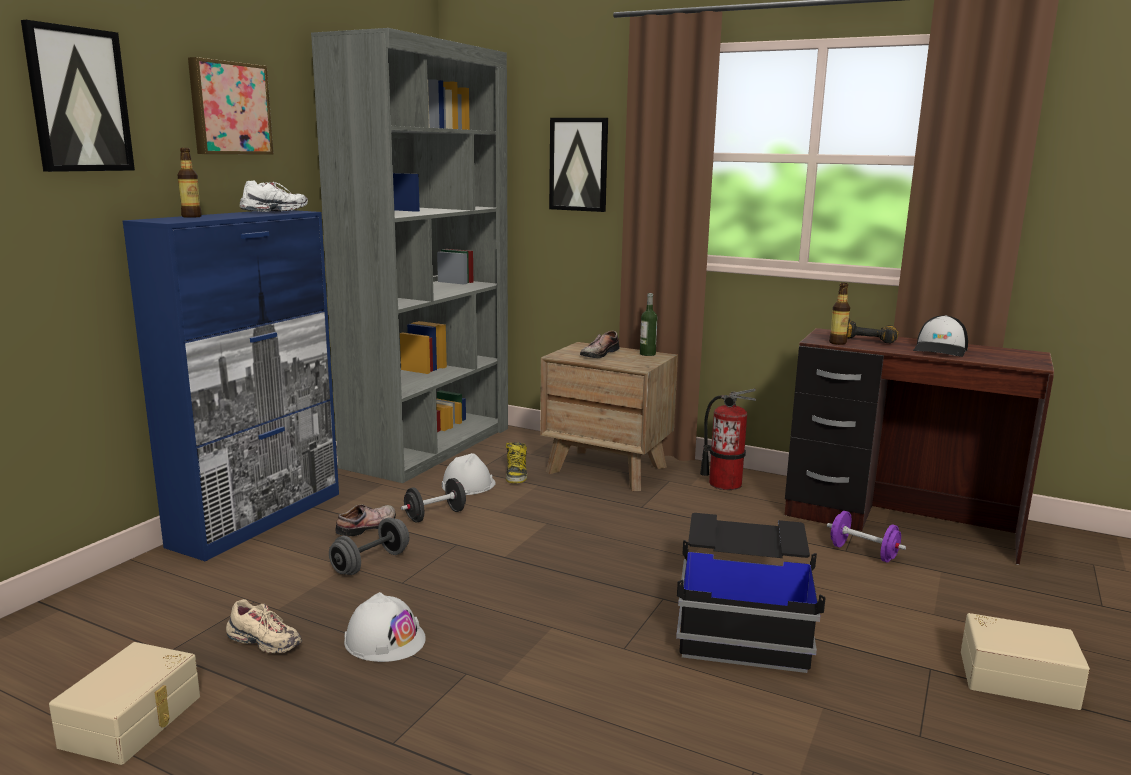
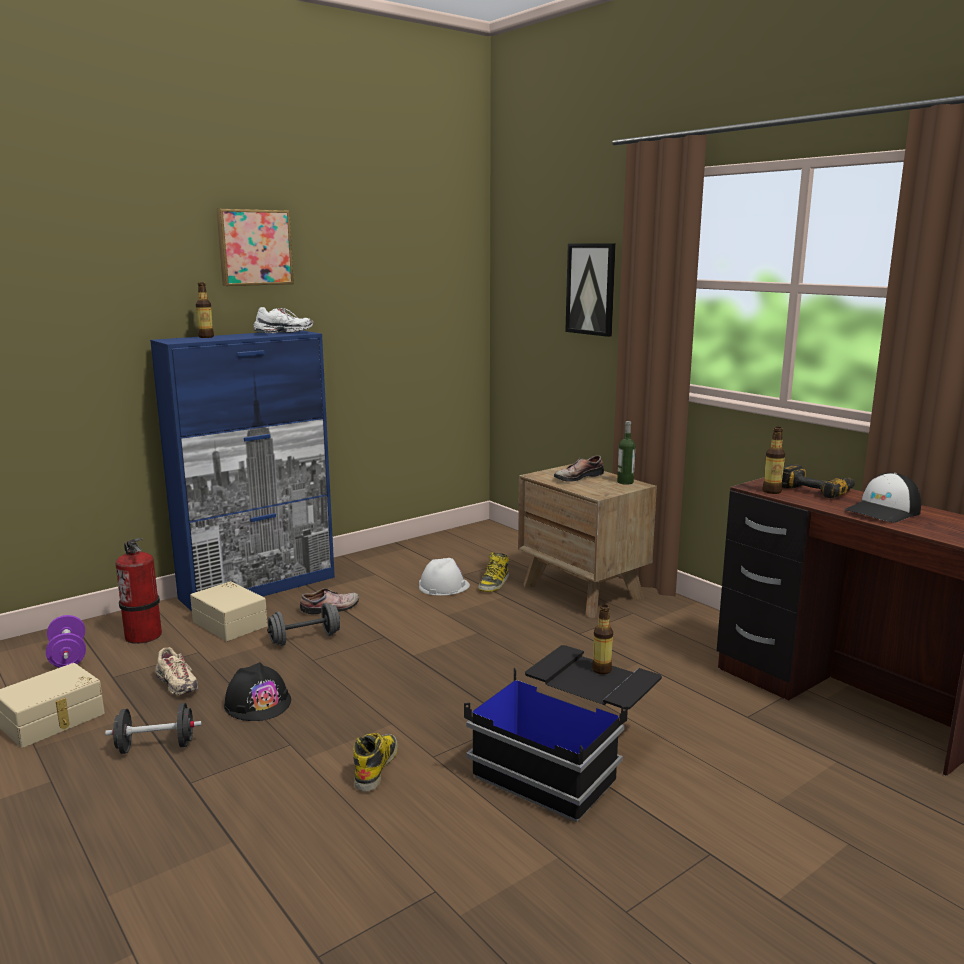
camera: 25 degrees right, 0 degrees up
(78, 100) = (118, 248): picture -> none
(385, 640) = (258, 703): white hard hat -> black hard hat
(429, 447) = (444, 547): grey bookcase -> none
(435, 515) = (391, 608): black dumbbell -> black dumbbell (156, 746)
(579, 672) = (376, 766): none -> boot
(724, 484) = (687, 625): fire extinguisher -> fire extinguisher (144, 635)
(746, 528) = (601, 670): none -> bottle
(863, 553) = (765, 723): purple dumbbell -> purple dumbbell (68, 656)
(1016, 677) = (800, 889): beige storage box -> beige storage box (231, 623)

